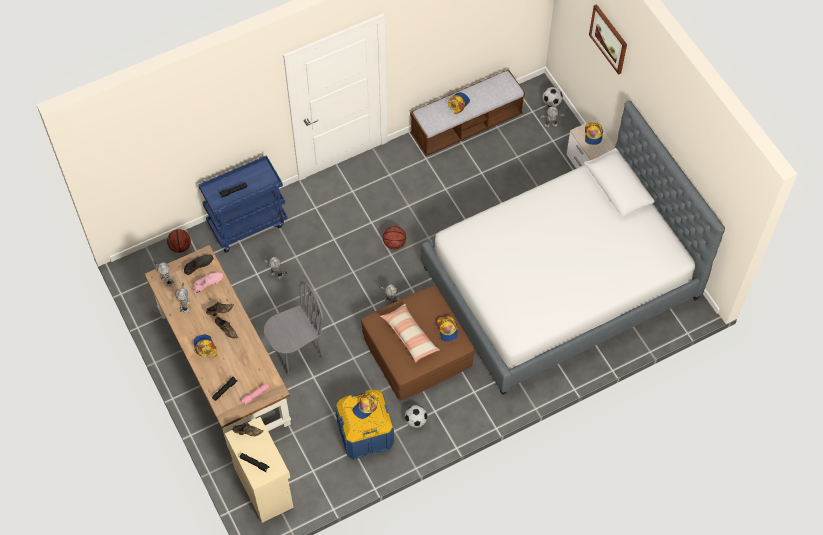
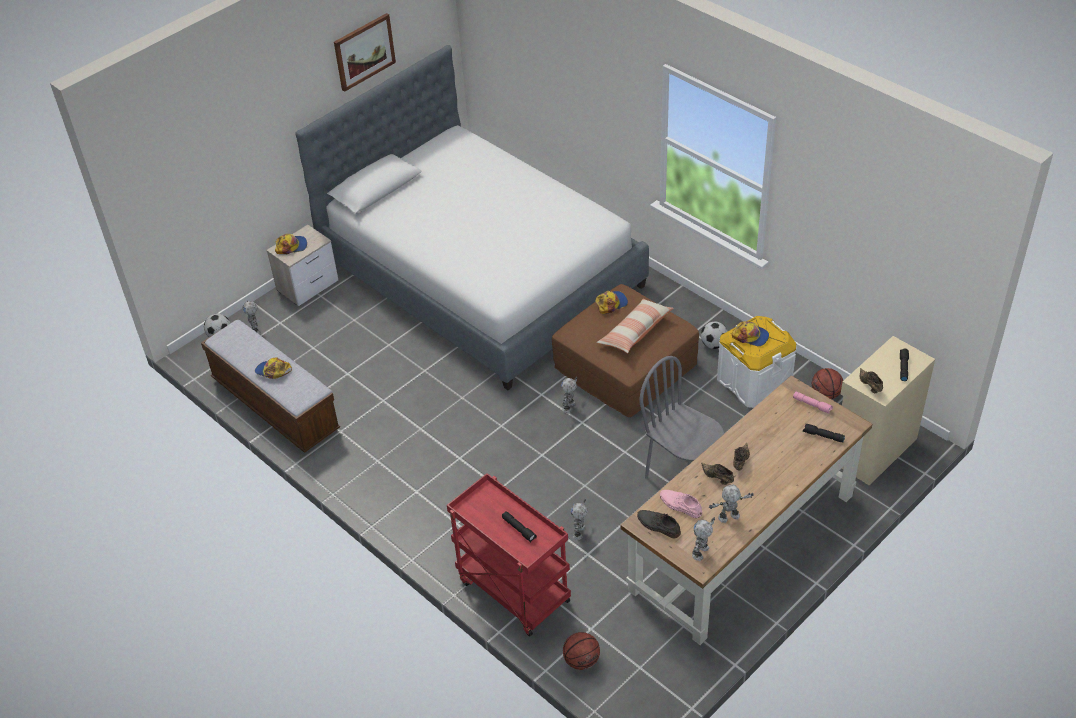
camera: 105 degrees left, 15 degrees down
(205, 347) = (777, 475): cap -> none
(248, 224) = (512, 591): blue cart -> red cart
(365, 433) = (753, 381): blue storage box -> white storage box
(394, 243) = (483, 426): basketball -> basketball (825, 394)
(609, 38) = (226, 130): picture -> picture (364, 51)

